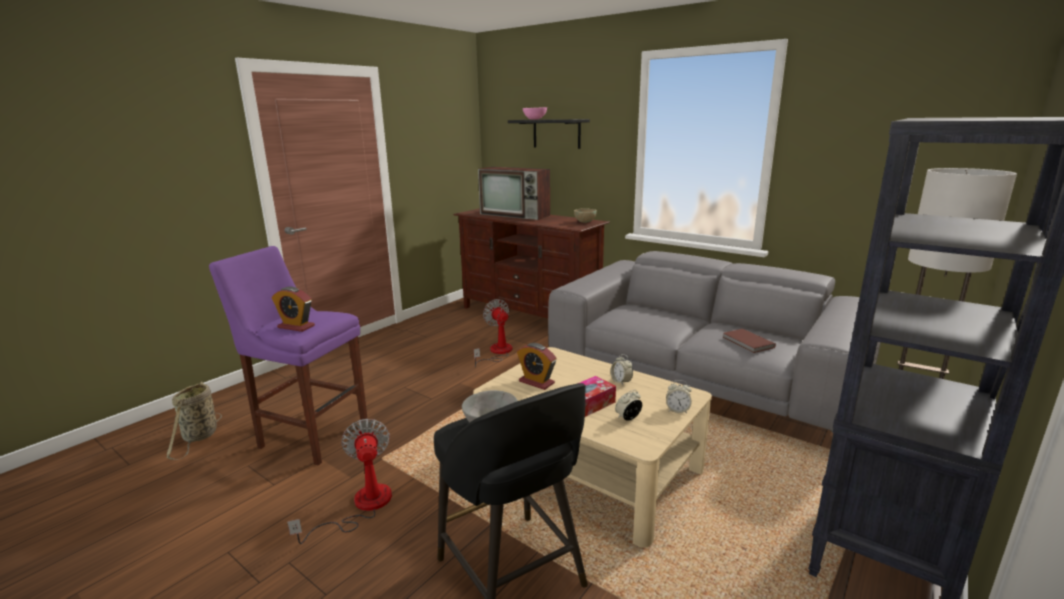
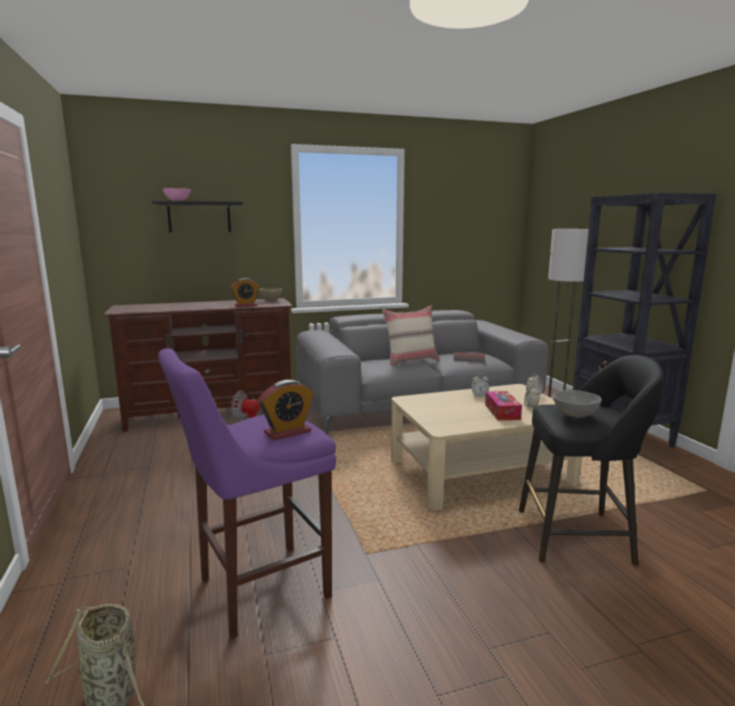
camera: 55 degrees left, 5 degrees down
(361, 506) = (435, 584): fan -> none
(516, 215) = (183, 305): television -> none
(536, 382) = (448, 415): alarm clock -> alarm clock (246, 305)
(677, 321) = (411, 360): none -> beige pillow

